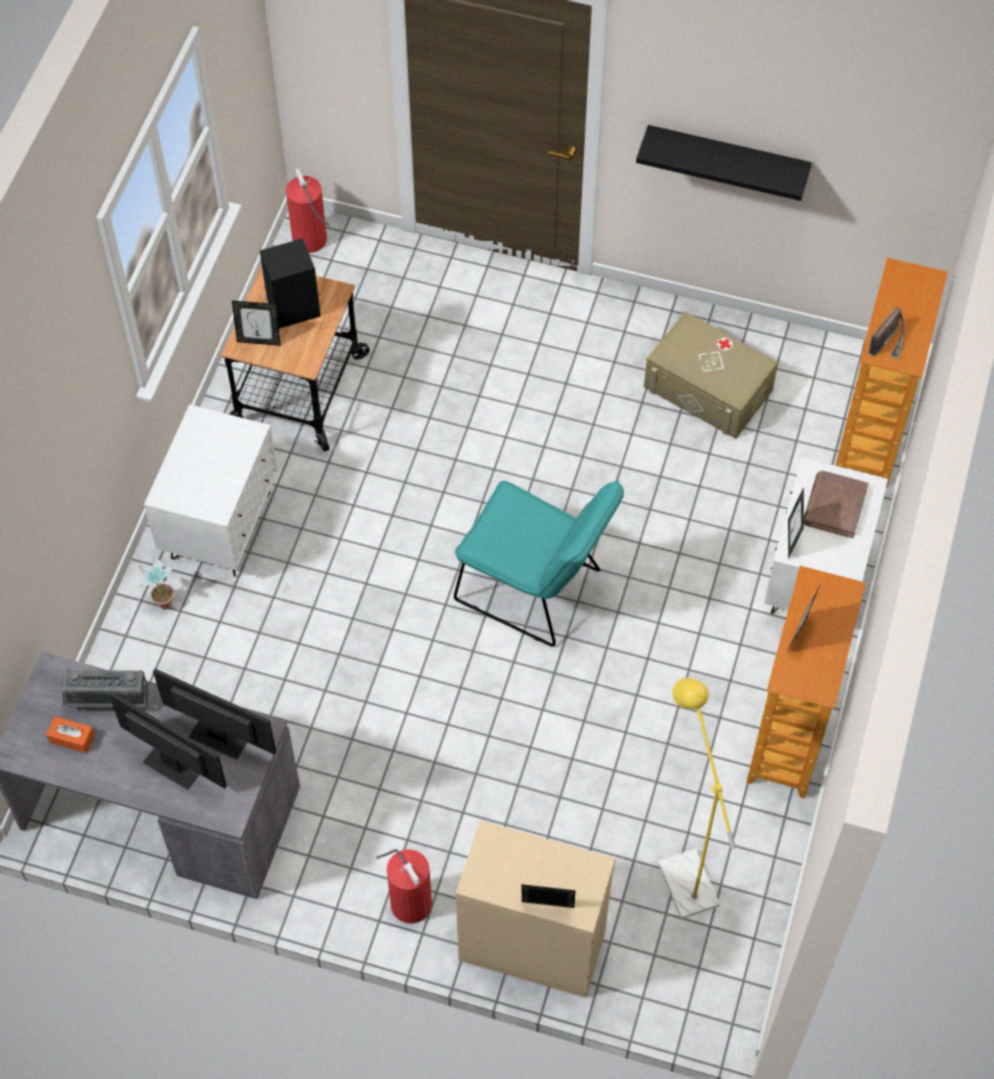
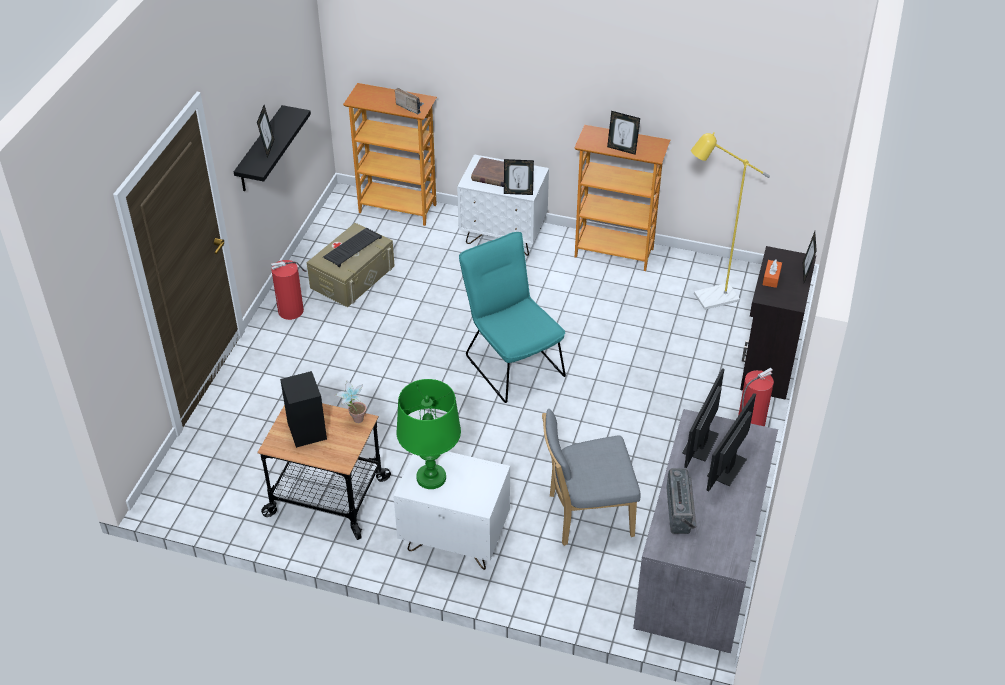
camera: 90 degrees left, 15 degrees down
(72, 738) = (715, 530): orange tissue box -> orange tissue box (771, 278)
(163, 599) = (521, 574): potted plant -> potted plant (354, 420)
(213, 441) = (431, 477): none -> green table lamp
(251, 676) = (586, 515): none -> grey chair
(259, 340) = (337, 450): picture frame -> picture frame (268, 148)
(310, 240) = (176, 495): fire extinguisher -> fire extinguisher (292, 310)
(531, 943) = (767, 365): beige cabinet -> black cabinet
(536, 590) = (511, 361): turquoise chair -> turquoise chair turned 60 degrees counterclockwise
(719, 362) = (352, 247): none -> keyboard

